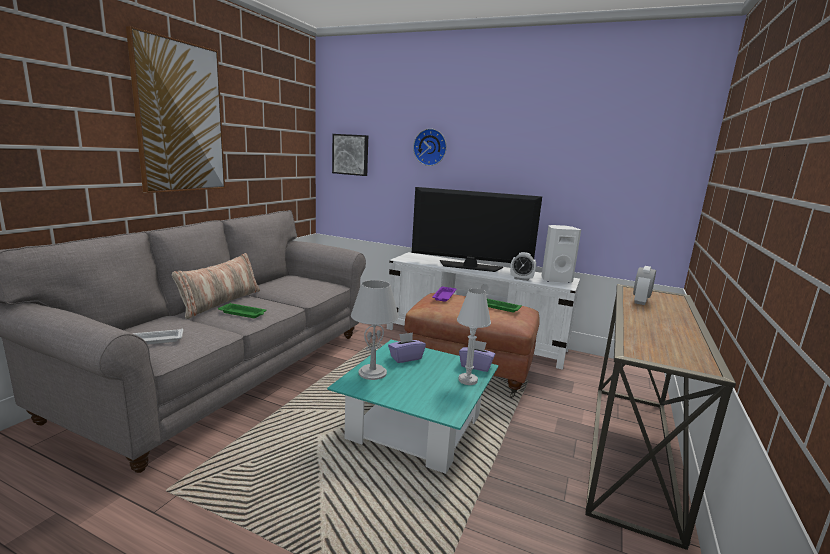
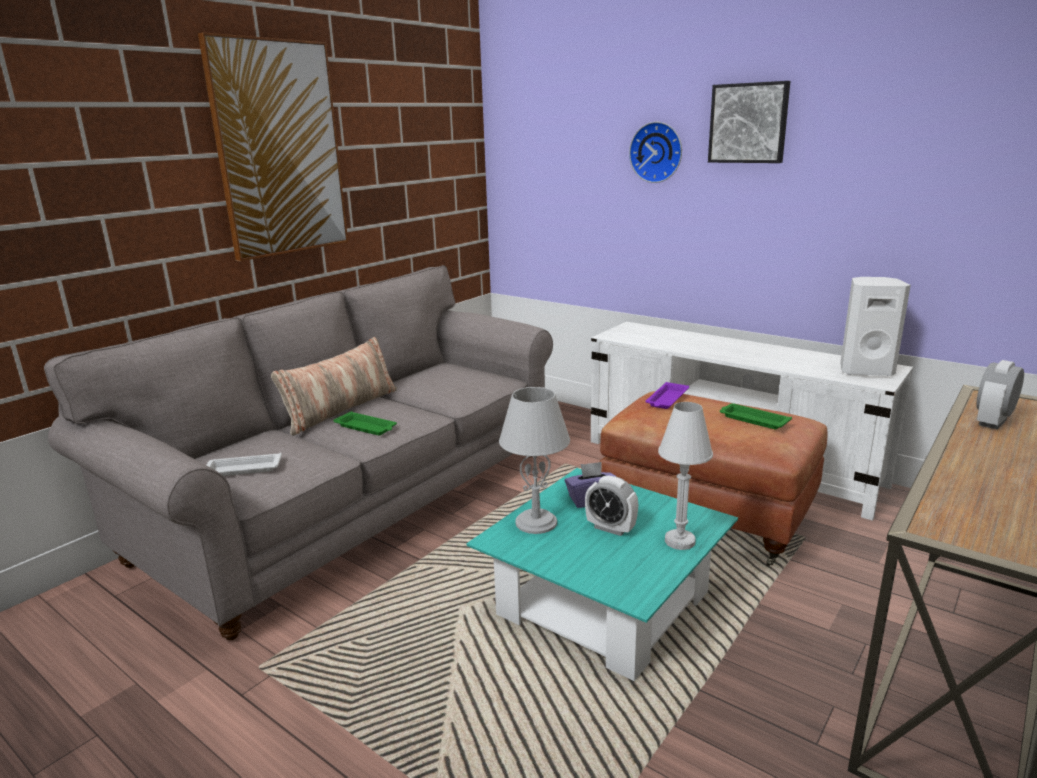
camera: 15 degrees right, 5 degrees up
(351, 154) = (536, 170): picture -> picture (749, 123)
(470, 266) = (720, 347): television -> none
(476, 366) = (699, 517): purple tissue box -> none
(521, 279) = (802, 369): alarm clock -> alarm clock (610, 528)

